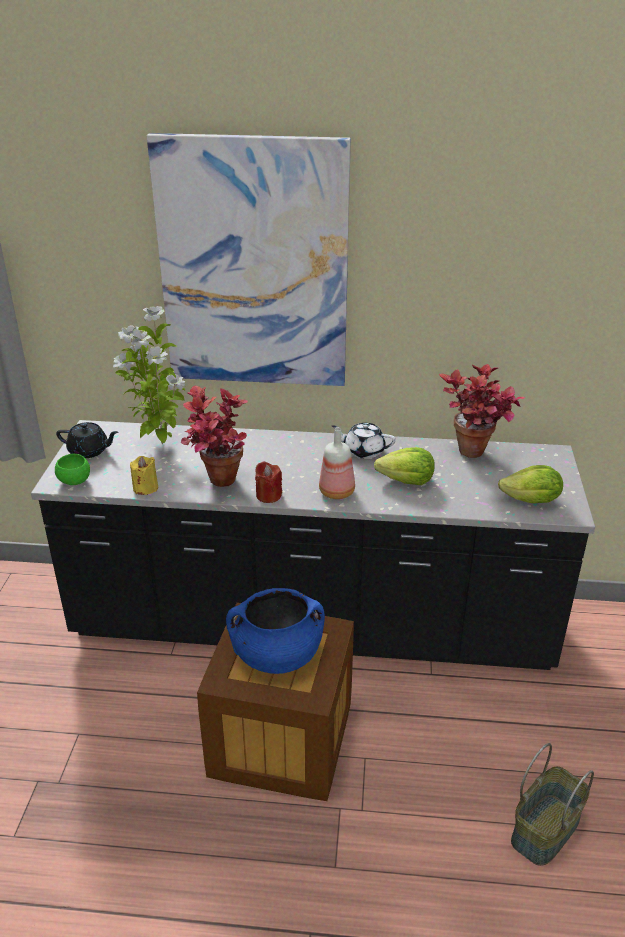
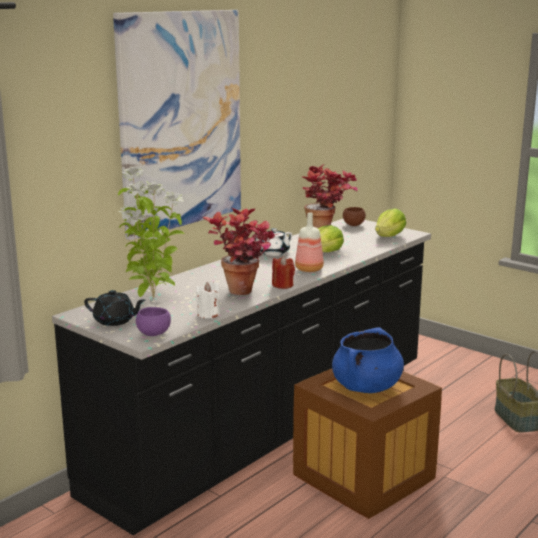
camera: 55 degrees left, 15 degrees down
(74, 481) = (154, 334): green bowl -> purple bowl
(89, 451) = (115, 321): black teapot -> black teapot turned 60 degrees clockwise
(145, 488) = (208, 314): yellow candle -> white candle
(539, 461) = (353, 225): none -> brown bowl

